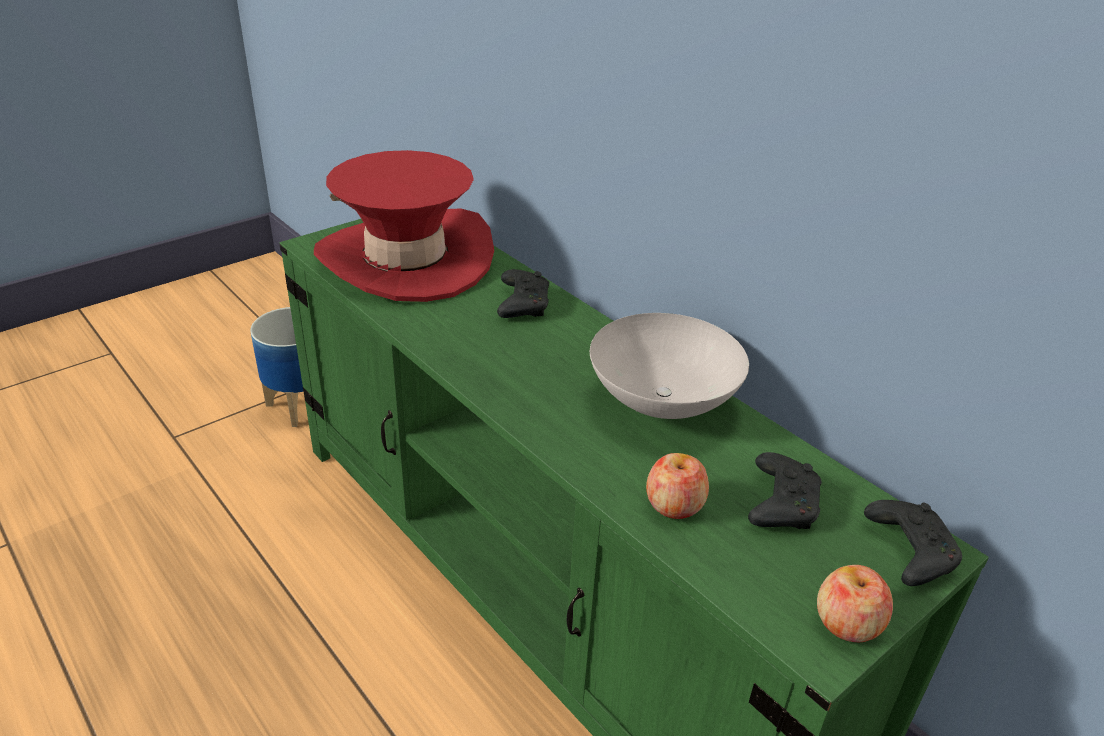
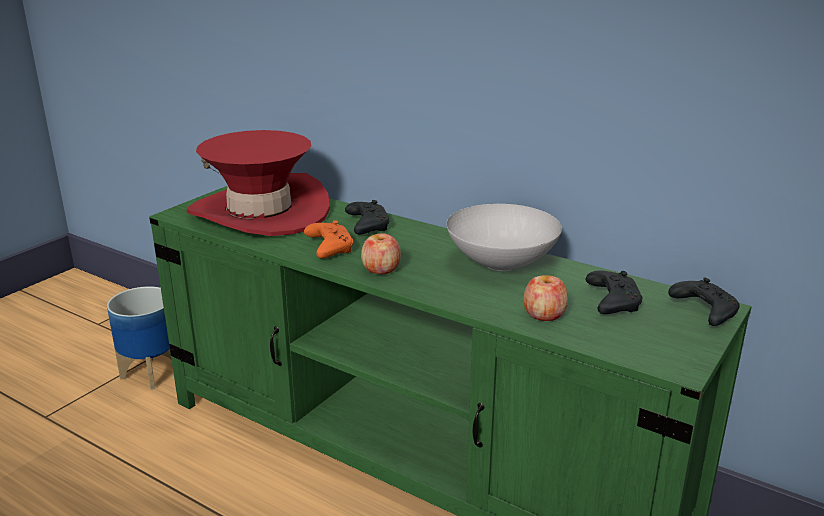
camera: 15 degrees left, 10 degrees down
(456, 332) = (329, 248): none -> orange game controller
(847, 622) = (688, 351): apple -> apple (381, 269)

